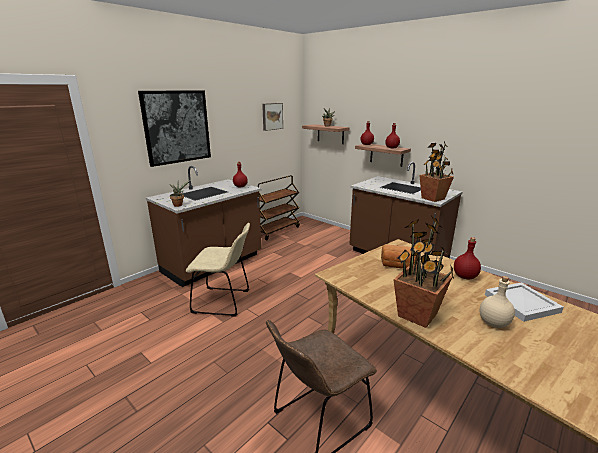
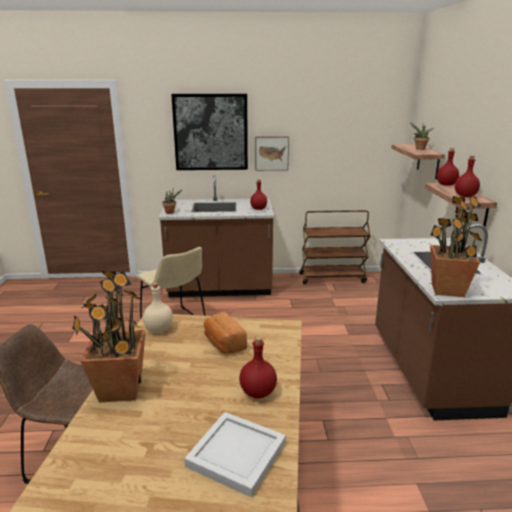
camera: 45 degrees right, 0 degrees up
(272, 116) = (350, 128): picture -> picture (271, 153)
(494, 323) = (155, 444): beige bottle -> beige bottle (158, 330)

